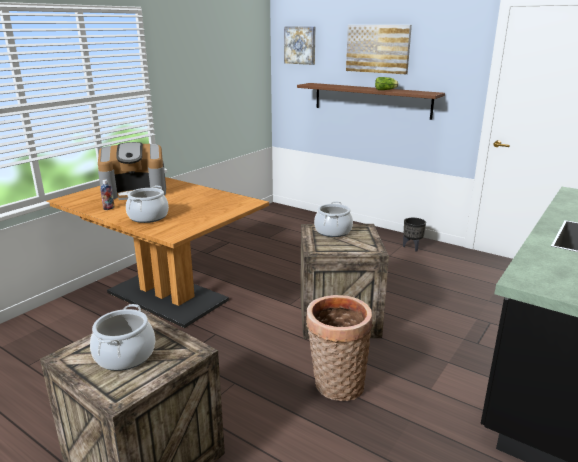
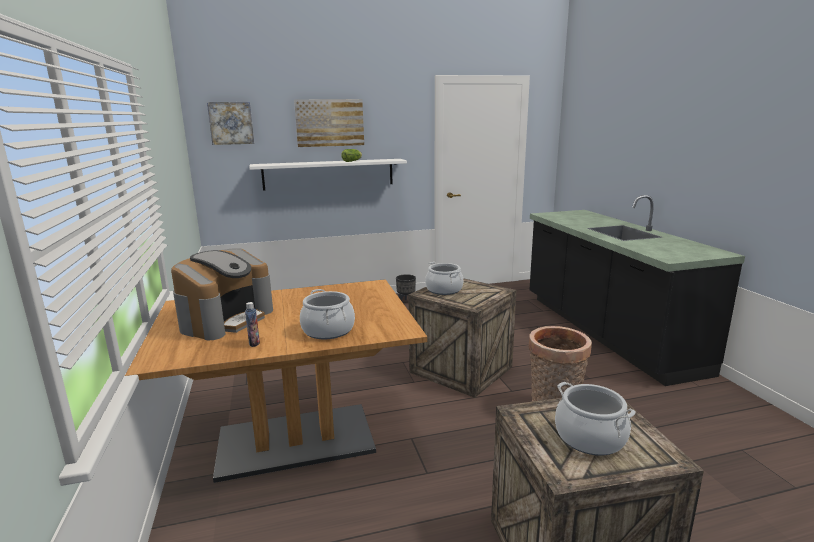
camera: 50 degrees left, 5 degrees down
(371, 100) = (329, 174): brown shelf -> white shelf

